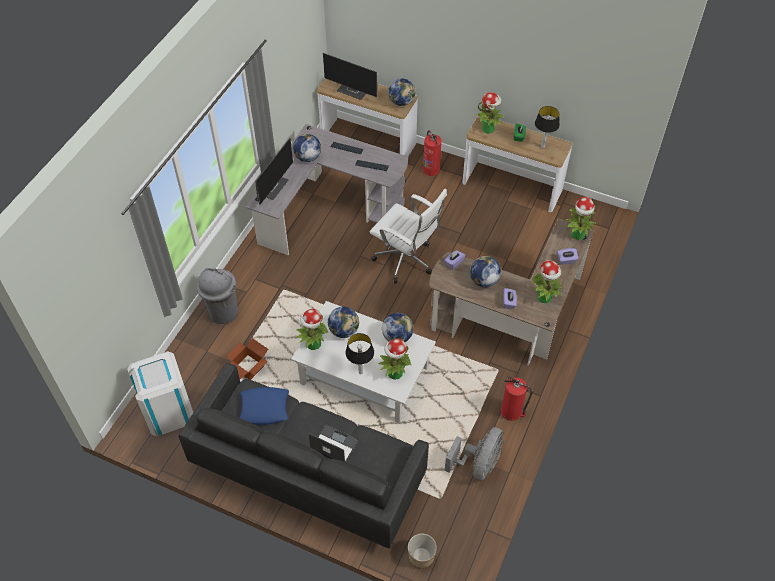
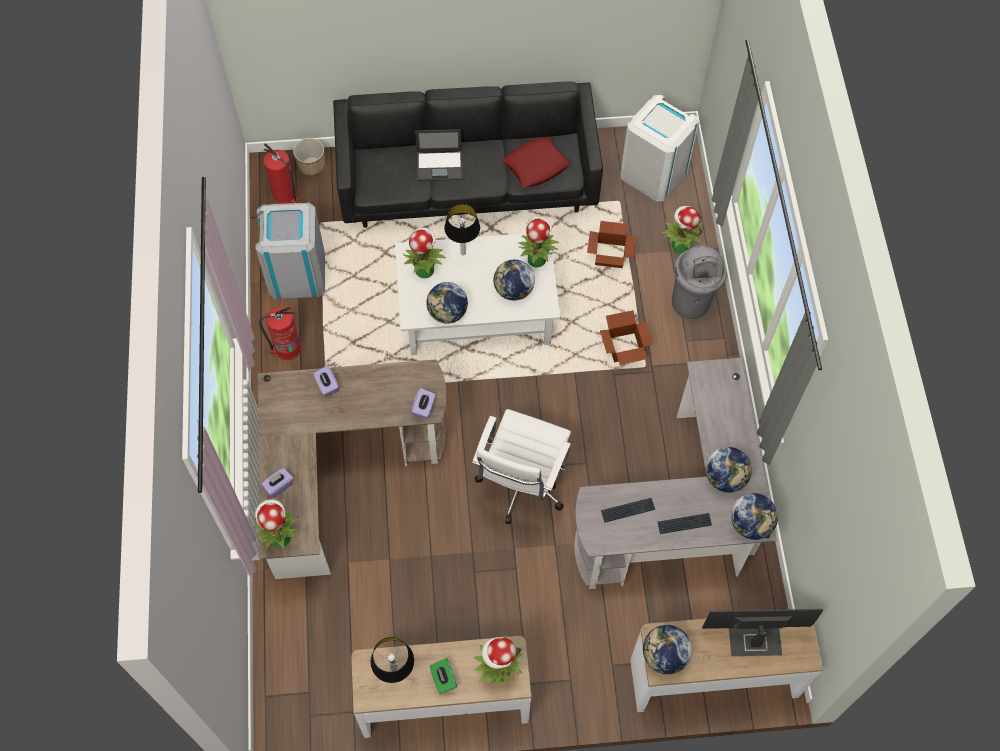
camera: 150 degrees right, 10 degrees up
(264, 408) = (536, 166): blue pillow -> red pillow
(272, 186) = (732, 404): monitor -> none
(288, 305) = (623, 349): none -> cardboard box
(406, 261) = (521, 486): white office chair -> white office chair turned 75 degrees counterclockwise
(431, 169) = (583, 671): fire extinguisher -> fire extinguisher (285, 195)
(478, 464) = (297, 274): grey fan -> grey trash can
(483, 281) = (373, 400): globe -> globe (750, 524)
(545, 297) = (285, 414): potted plant -> potted plant (679, 246)

